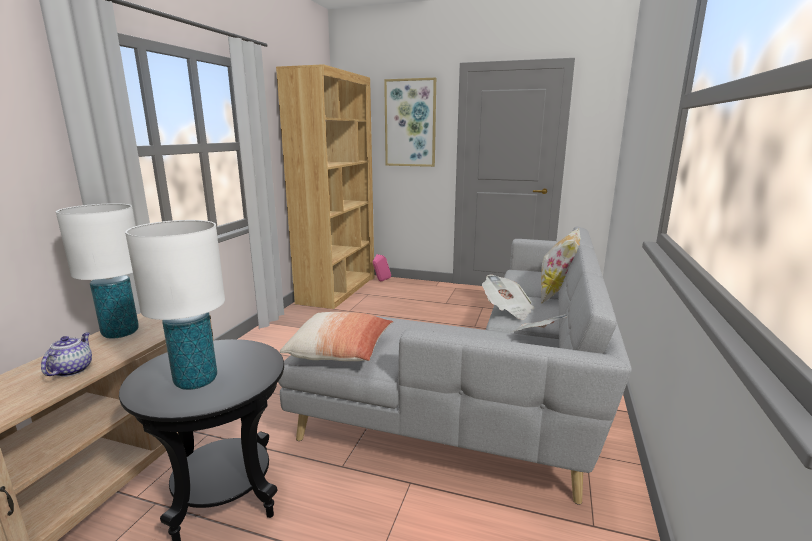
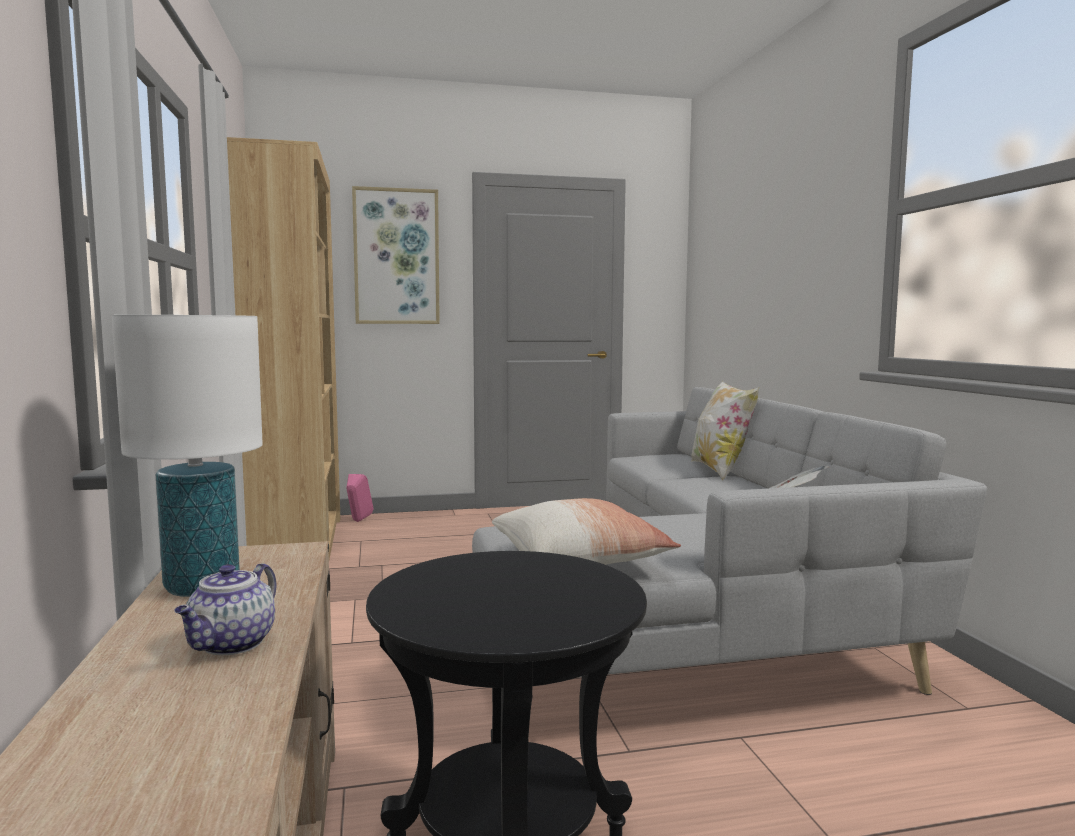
camera: 30 degrees left, 10 degrees down
(72, 370) = (231, 645): teapot -> teapot turned 135 degrees counterclockwise
(195, 381) = (518, 603): white table lamp -> none
(507, 310) = (699, 490): newspaper -> none

